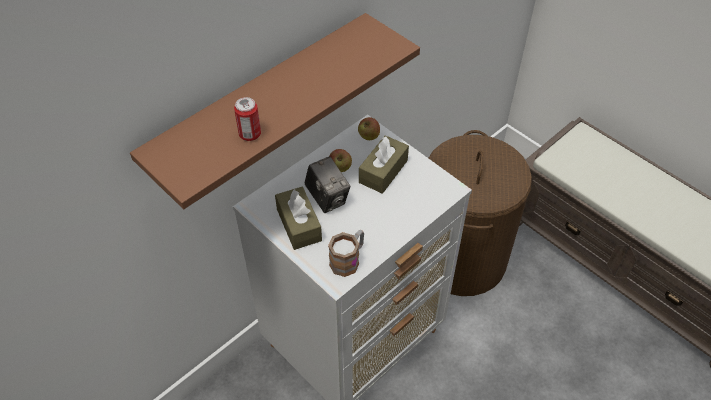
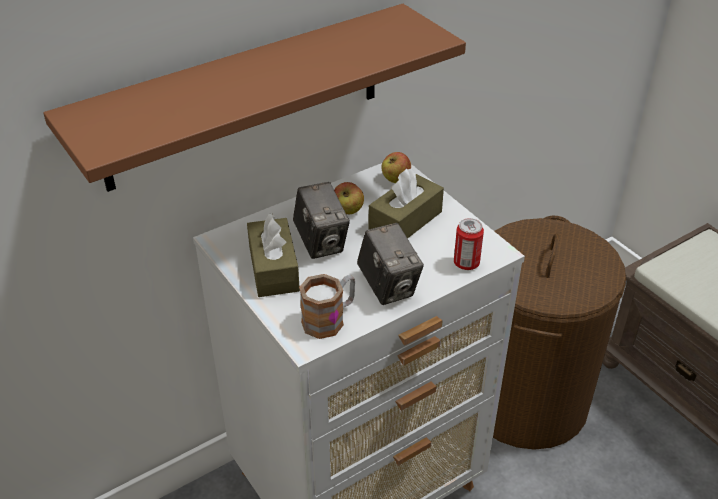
camera: 10 degrees right, 10 degrees down
(250, 134) = (206, 109): can -> can (466, 263)
(383, 228) = (388, 286): none -> camera

